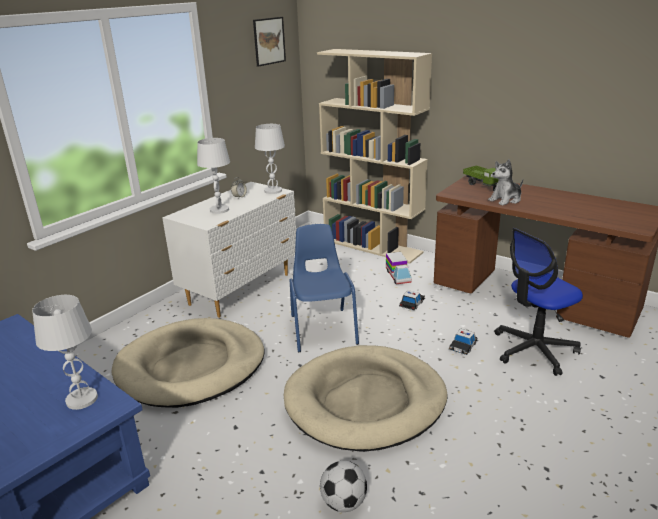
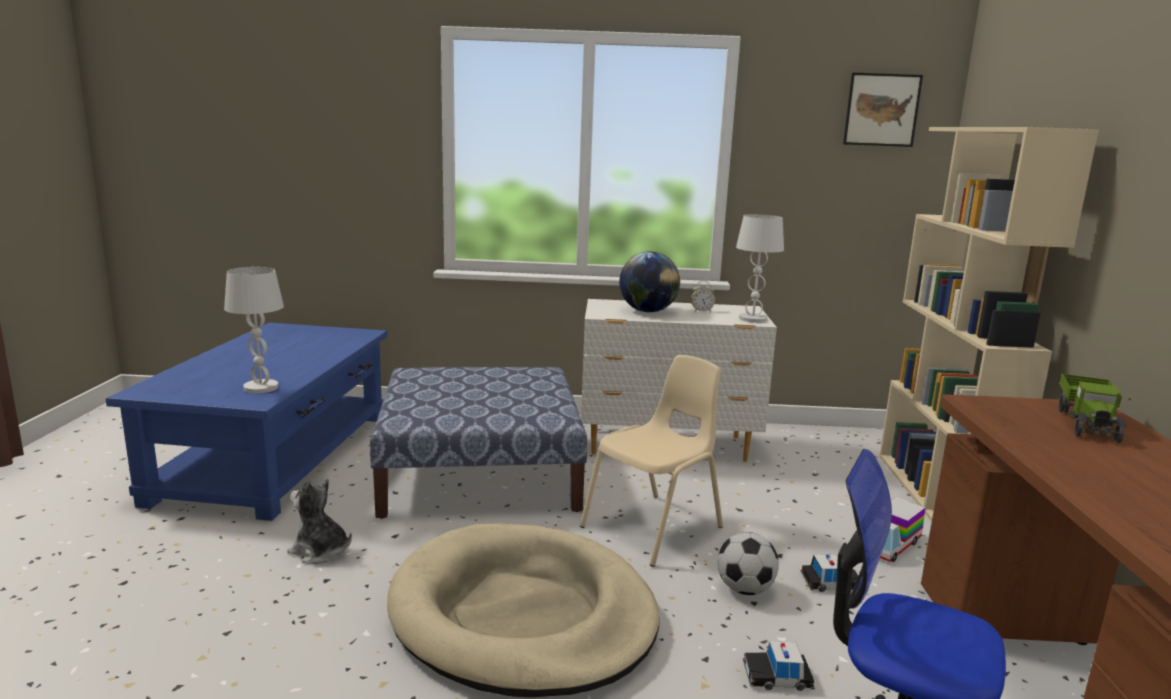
camera: 55 degrees right, 10 degrees down
(191, 367) = (481, 472): beige dog bed -> ottoman
(219, 210) = (647, 311): white table lamp -> globe
(323, 329) = (655, 527): blue chair -> beige chair
(343, 502) = (298, 662): football -> football (745, 589)
(505, 200) = (1059, 449): plush toy -> plush toy (320, 551)

